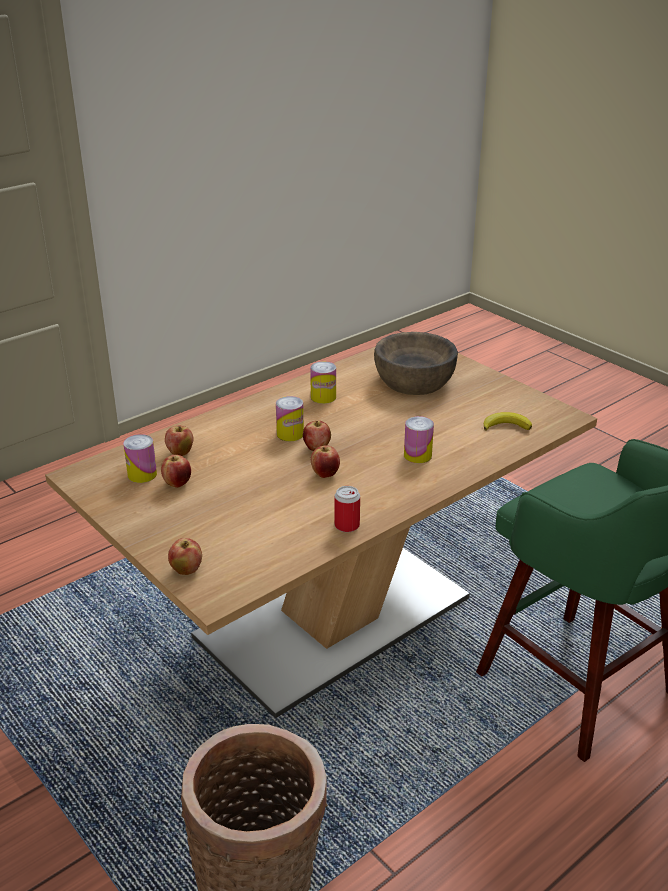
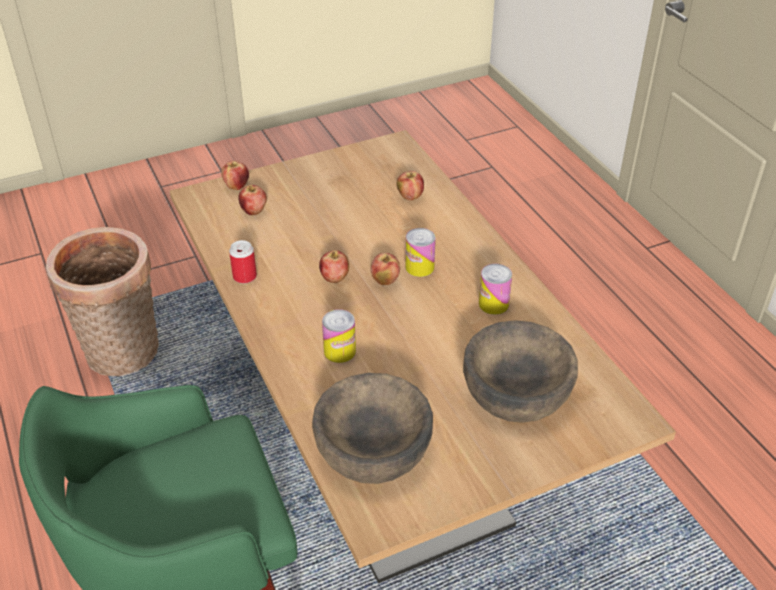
camera: 105 degrees right, 10 degrees up
(142, 474) = (382, 174): can -> none
(177, 483) = (360, 191): apple -> apple (253, 211)
(506, 425) = (373, 449): banana -> brown bowl

